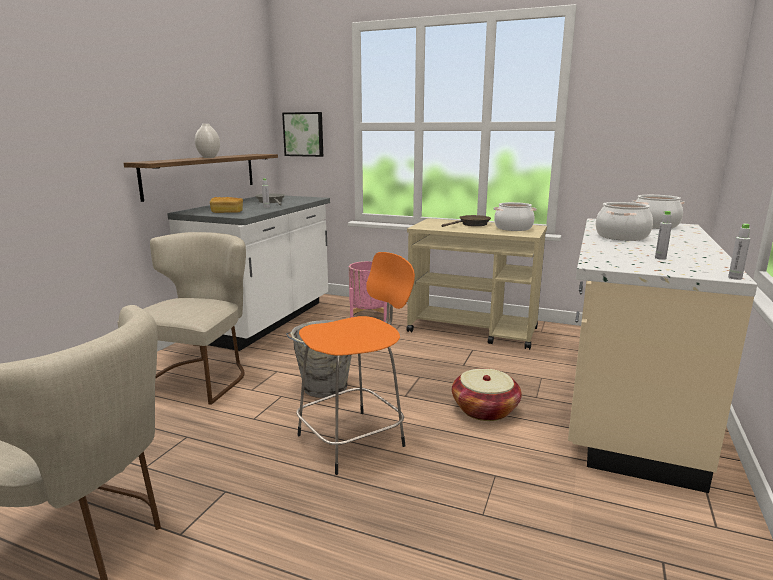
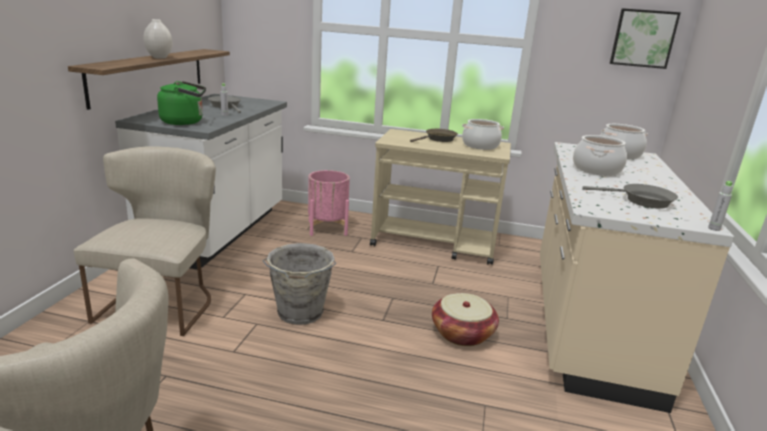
camera: 10 degrees left, 5 degrees up
(227, 212) = (185, 122): bread -> green kettle
(304, 134) = (256, 29): picture -> picture (643, 38)
(354, 439) = (343, 371): orange stool -> none
(660, 258) = (642, 201): grey bottle -> grey frying pan

